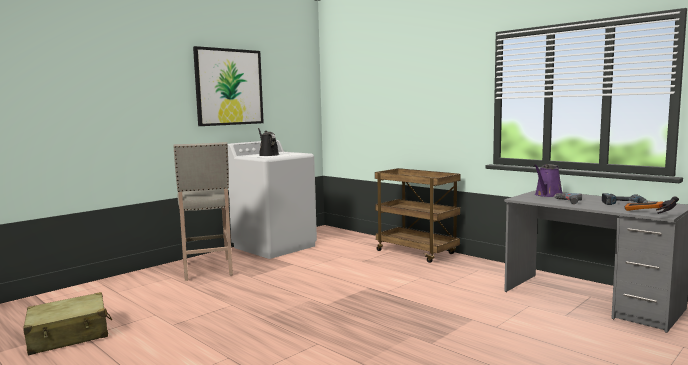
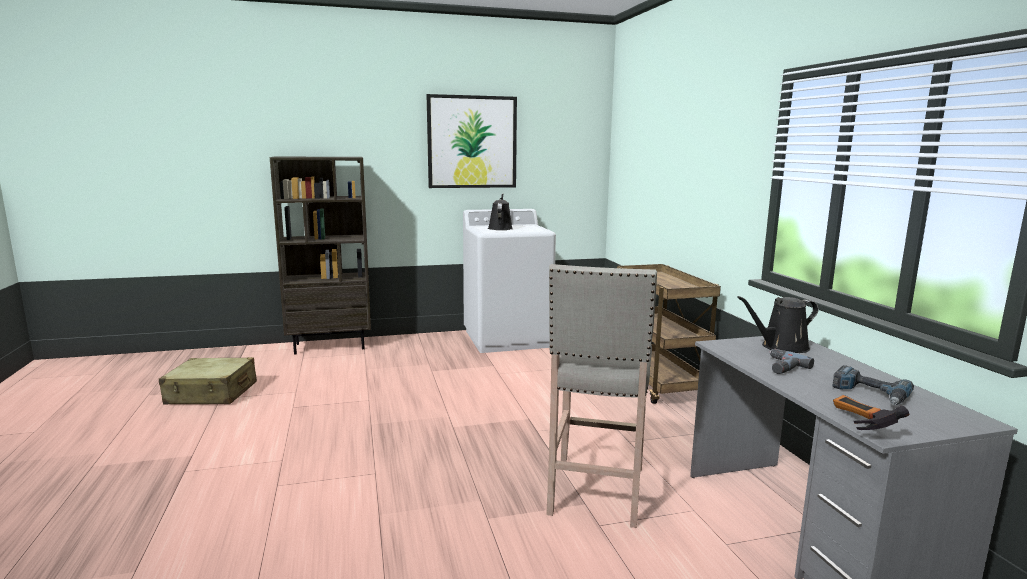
camera: 30 degrees right, 5 degrees up
(129, 279) = (330, 346): none -> brown bookcase
(207, 270) = (405, 352): beige stool -> beige stool (595, 492)
(547, 195) = (781, 347): purple watering can -> black watering can

